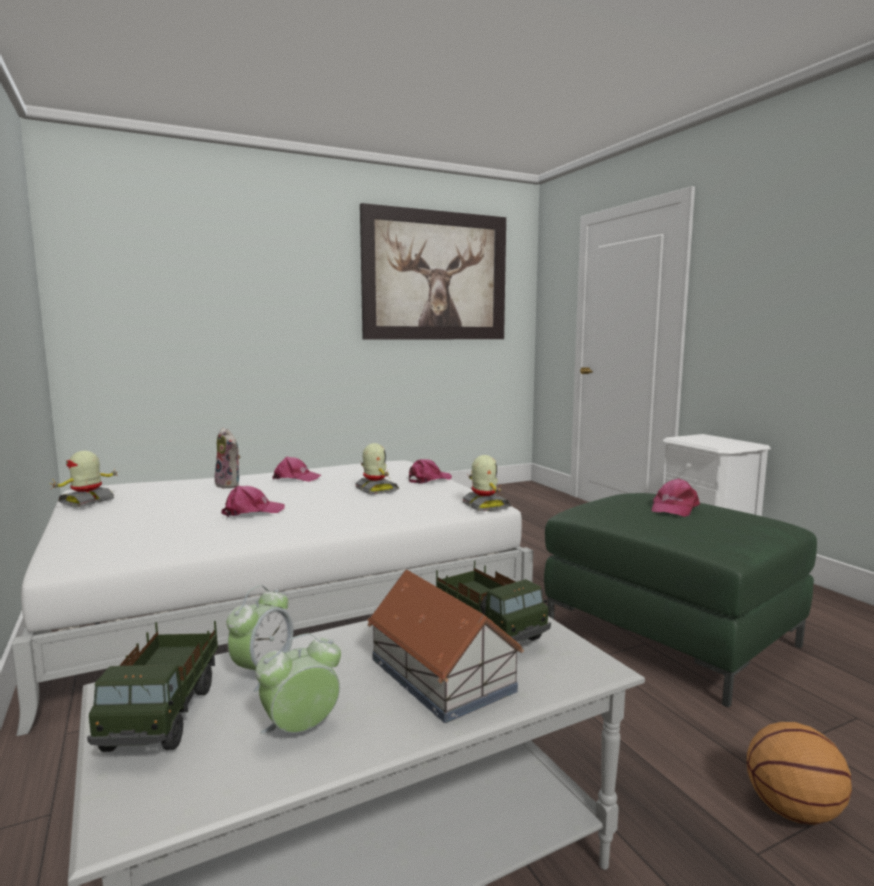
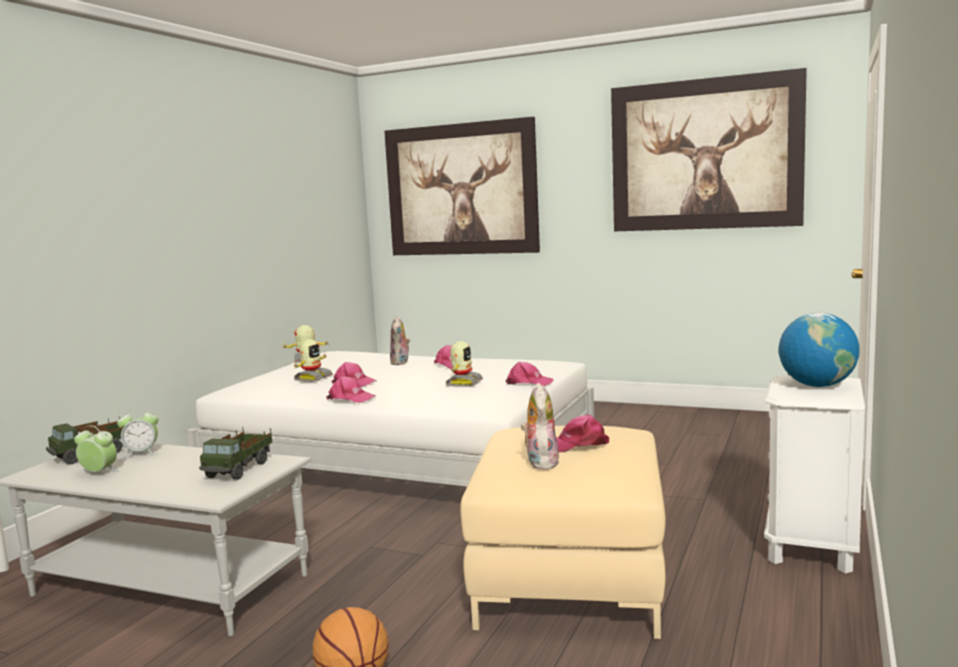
camera: 50 degrees right, 0 degrees up
(190, 286) = (461, 189): none -> picture
(306, 526) = (350, 398): none -> pink cap
(441, 675) = (172, 476): toy house -> none
(485, 506) = (488, 411): toy robot -> toy robot (312, 378)
(669, 634) = (571, 578): green ottoman -> beige ottoman
(704, 526) = (540, 462): none -> plush toy
(708, 440) = (817, 385): none -> globe

